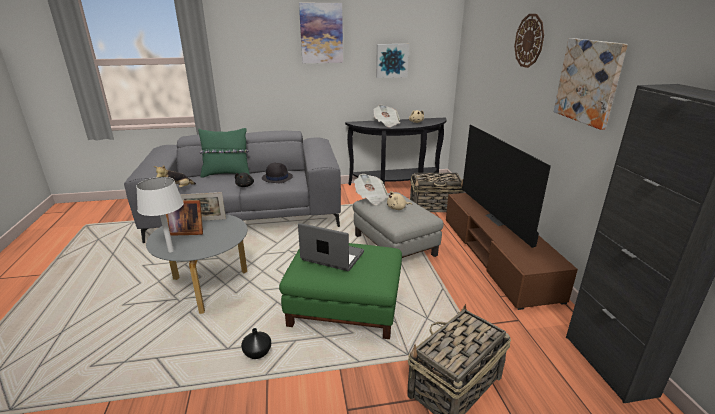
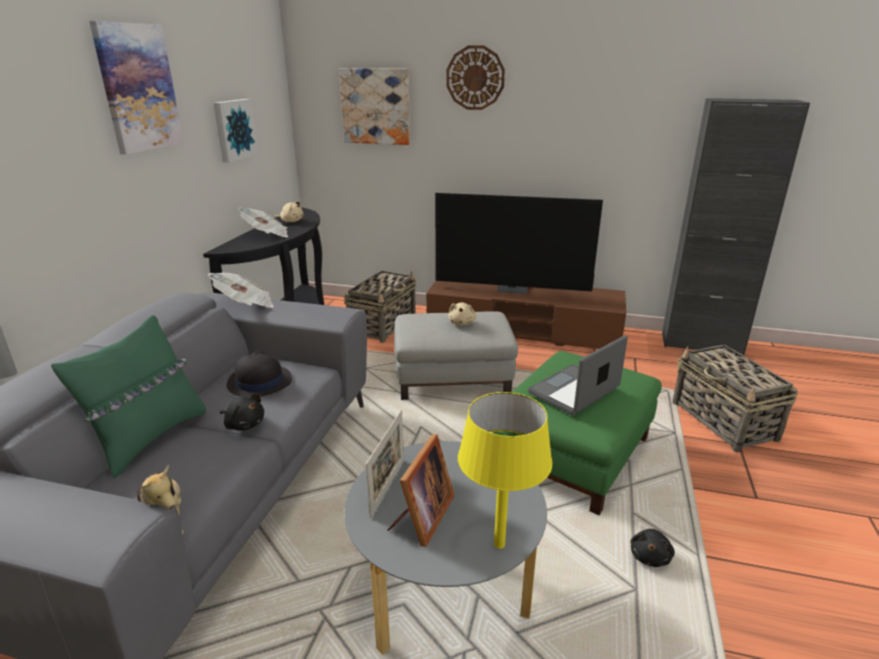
camera: 65 degrees left, 0 degrees up
(170, 251) = (499, 544): white table lamp -> yellow table lamp
(258, 353) = (650, 556): black vase -> black plush toy
(371, 198) = (414, 330): newspaper -> newspaper (245, 305)
(589, 82) = (591, 111): picture -> picture (376, 106)

